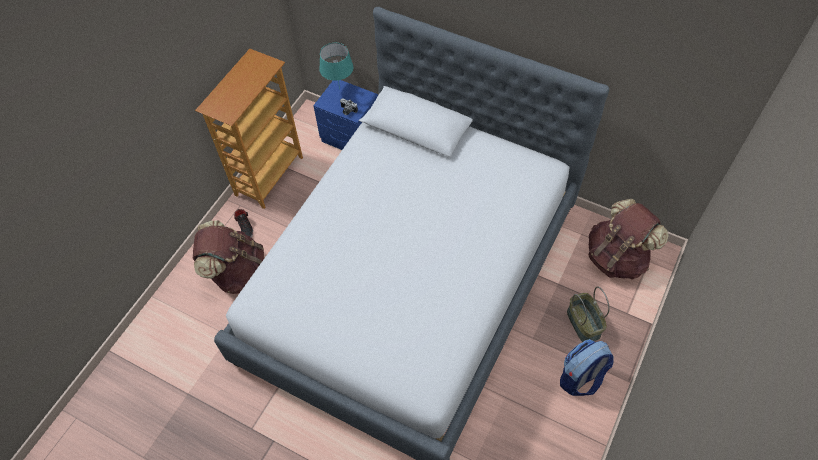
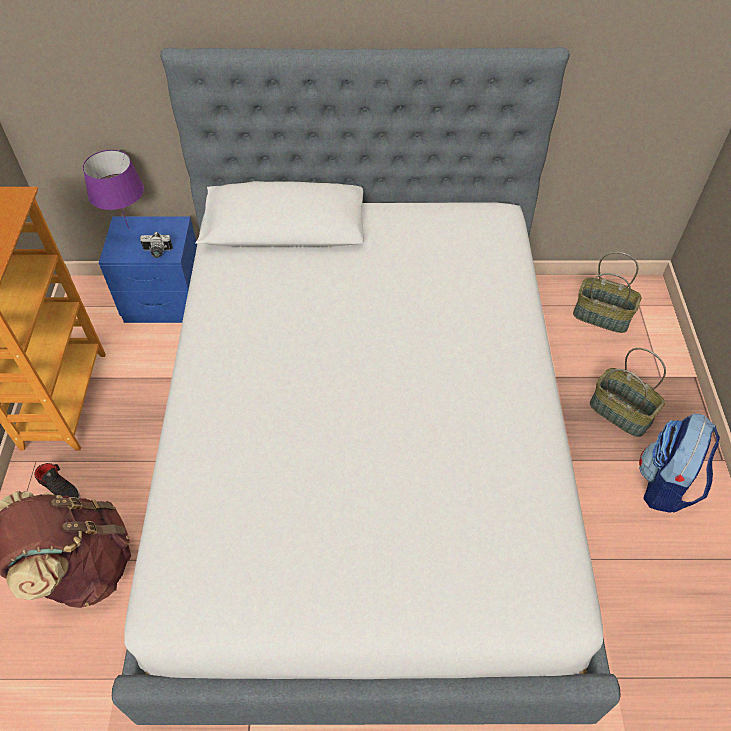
camera: 30 degrees left, 5 degrees down
(339, 89) = (129, 229): turquoise table lamp -> purple table lamp
(617, 257) = (602, 316): brown backpack -> basket

